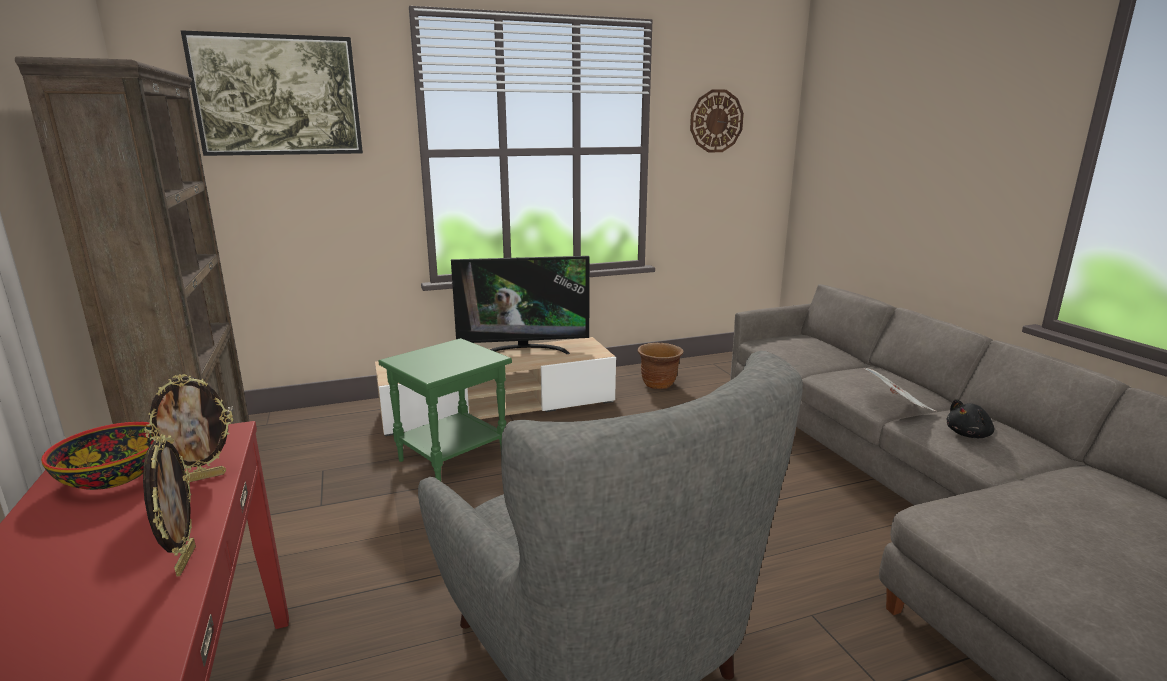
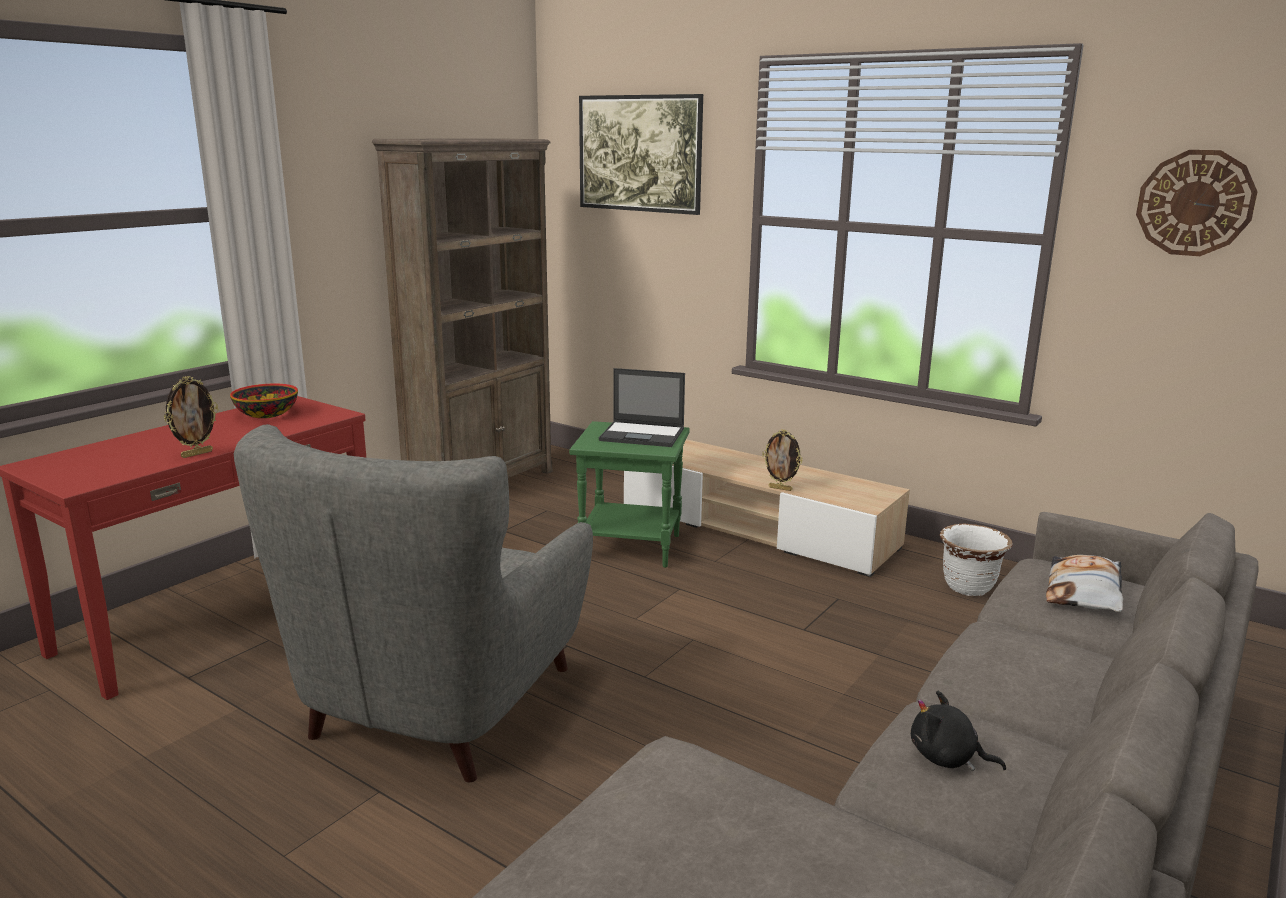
camera: 55 degrees right, 0 degrees up
(201, 478) = (281, 428): picture frame -> picture frame (780, 488)
(448, 353) = (643, 435): none -> laptop
(523, 350) = (802, 473): television -> none
(658, 384) = (969, 587): brown planter -> white planter
(802, 345) = (1084, 592): none -> pillow
(896, 406) = (965, 692): newspaper -> none

